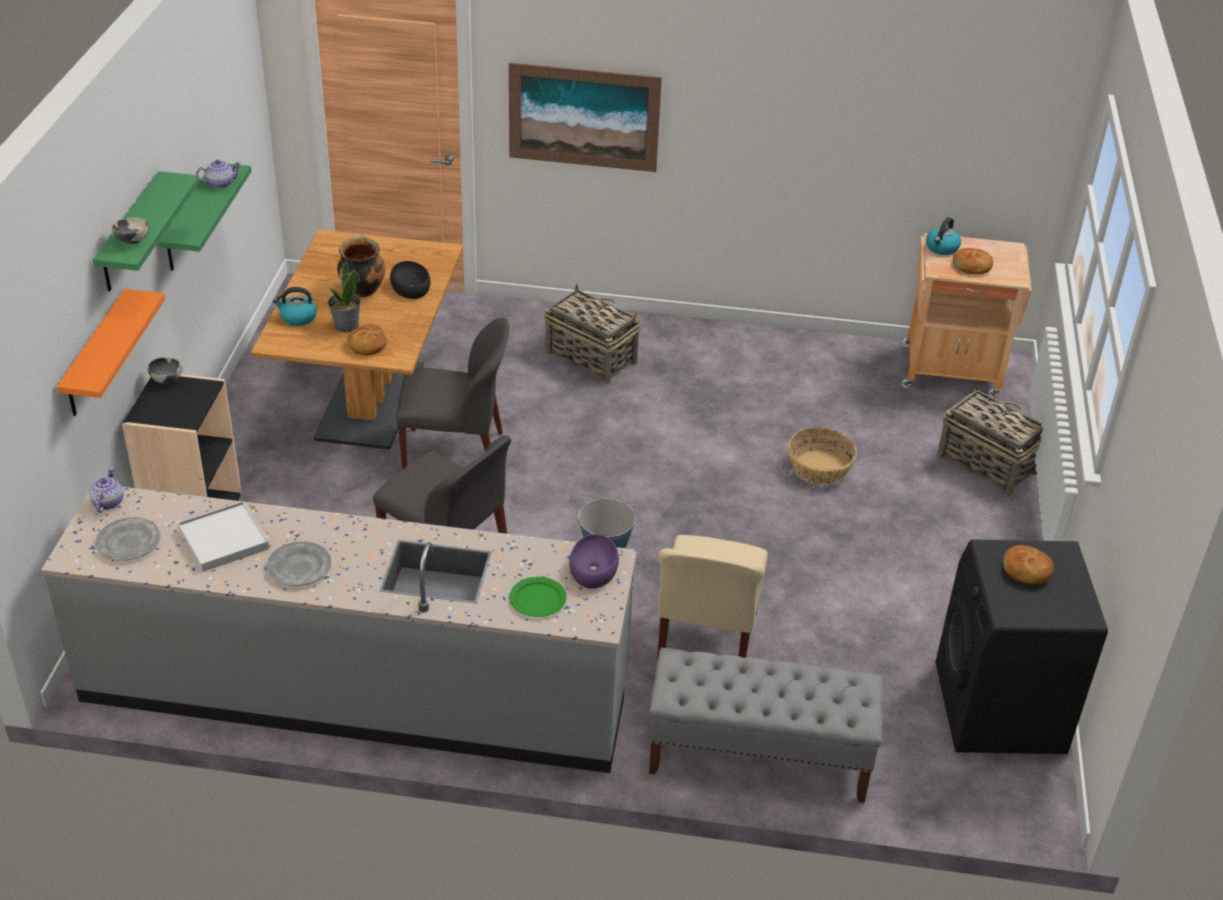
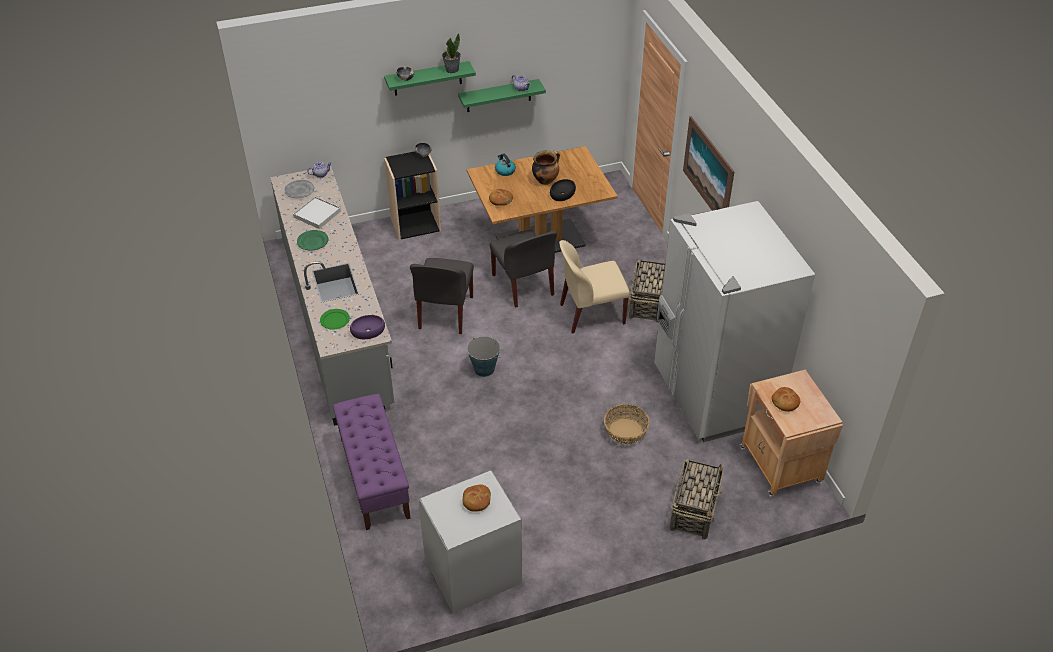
camera: 65 degrees right, 5 degrees up
(95, 355) = (372, 118): orange shelf -> none
(298, 567) = (312, 242): grey plate -> green plate
(346, 326) = (511, 187): potted plant -> potted plant (452, 69)
(706, 643) = (444, 430): beige chair -> beige chair (590, 314)
(758, 757) = (374, 477): grey bench -> purple bench
(800, 371) = (714, 394): none -> white fridge
(942, 248) = (793, 382): kettle -> none
(997, 706) = (472, 570): black washing machine -> white washing machine

